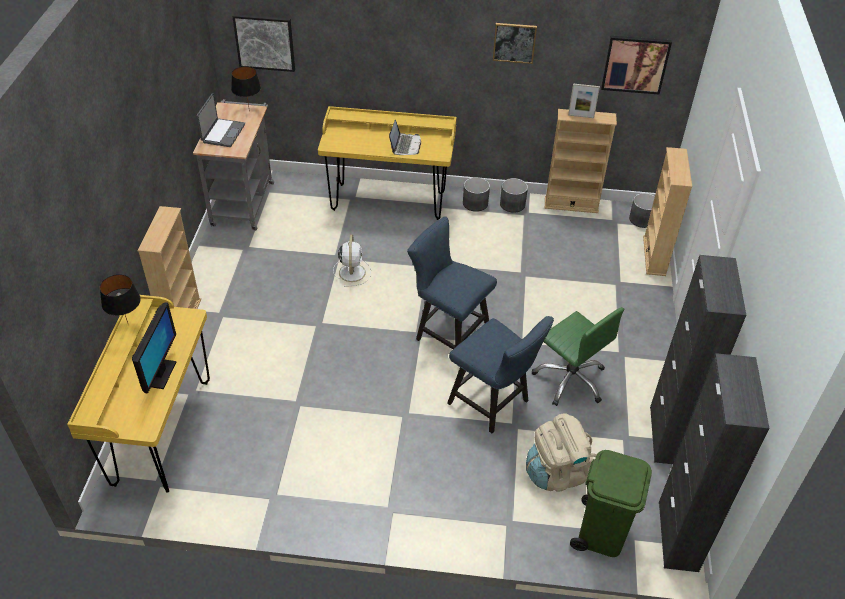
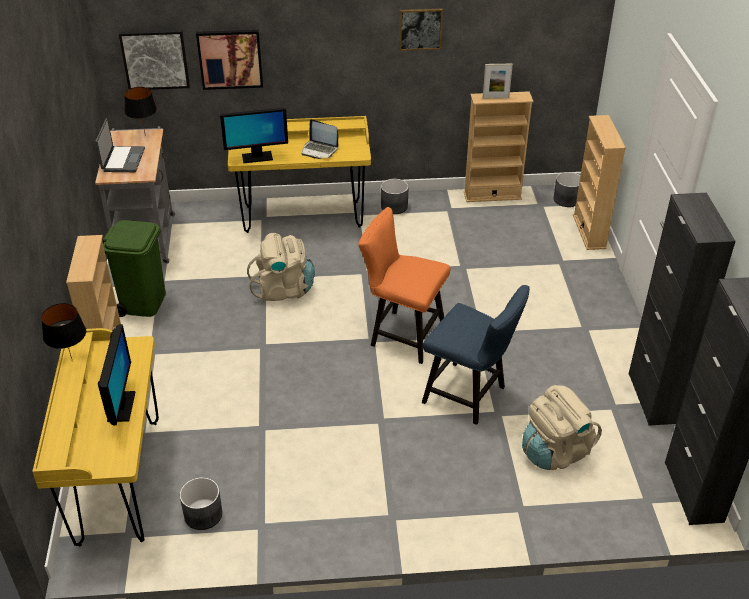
camera: 10 degrees left, 5 degrees down
(346, 145) = (257, 157): none -> monitor
(352, 272) = (284, 289): white fan -> beige backpack
(405, 145) = (319, 150): laptop -> laptop turned 120 degrees clockwise
(448, 333) = (402, 334): blue chair -> orange chair
(512, 204) = (432, 202): grey planter -> grey planter (203, 514)
(570, 379) = (541, 360): green office chair -> none
(601, 532) = (616, 501): green trash can -> green trash can (143, 302)
(635, 64) = (544, 37): picture -> picture (230, 59)

